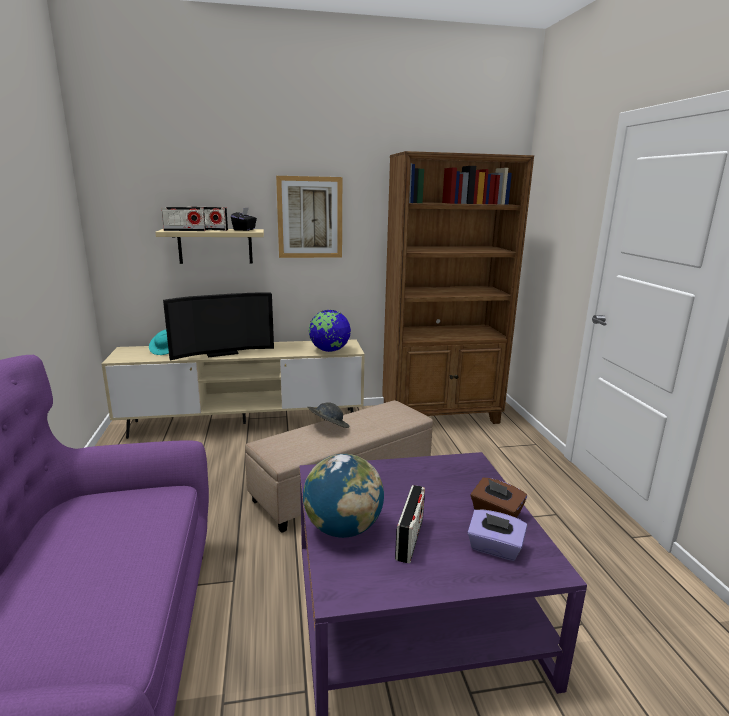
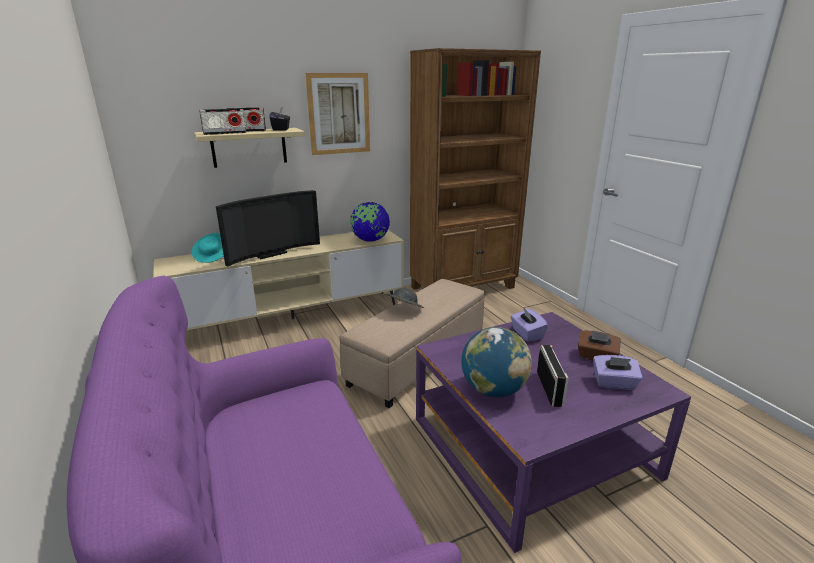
camera: 15 degrees left, 5 degrees up
(431, 472) = (526, 334): none -> purple tissue box

